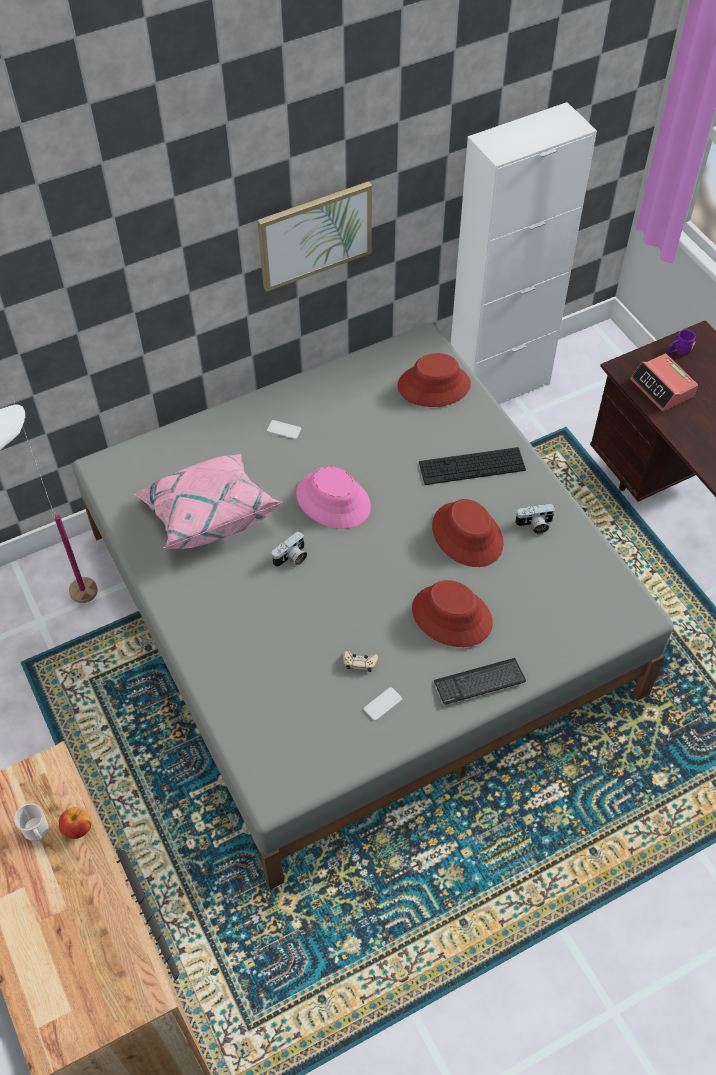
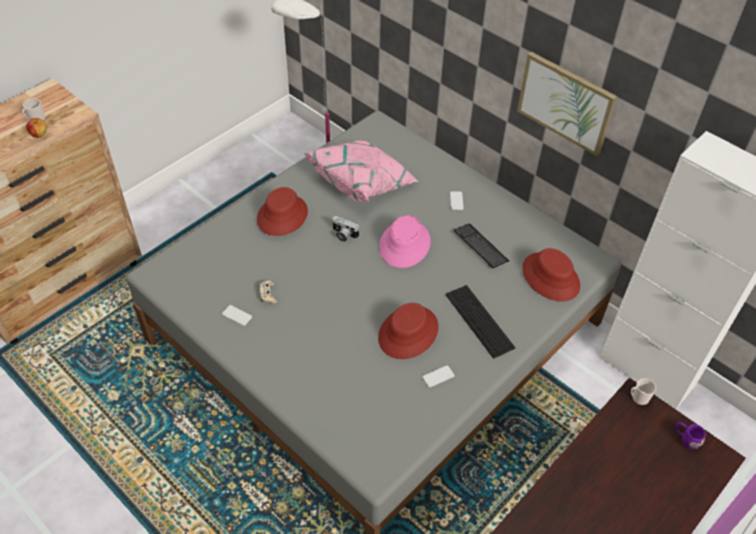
camera: 70 degrees right, 5 degrees down
(451, 616) = (326, 339): red hat -> red hat (282, 215)
(479, 682) = (272, 370): keyboard -> keyboard (480, 246)
(534, 525) = (438, 376): camera -> phone
(626, 366) = (638, 398): none -> mug
(662, 388) = (628, 433): alarm clock -> none

